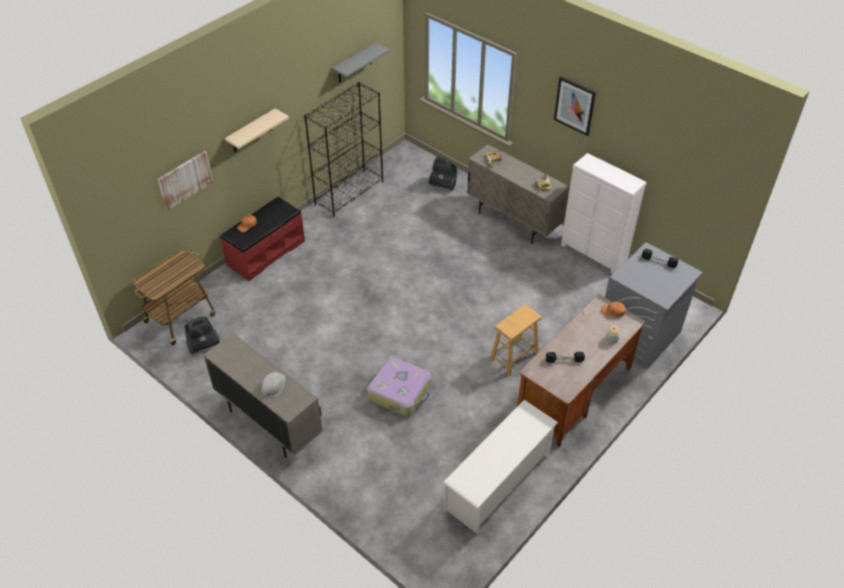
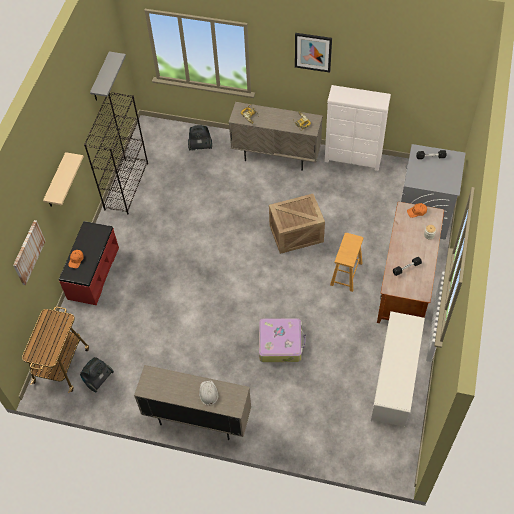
camera: 25 degrees left, 10 degrees up
(485, 298) = (295, 234): none -> crate

